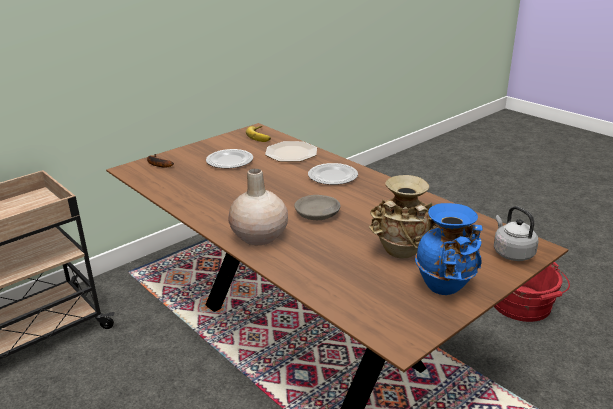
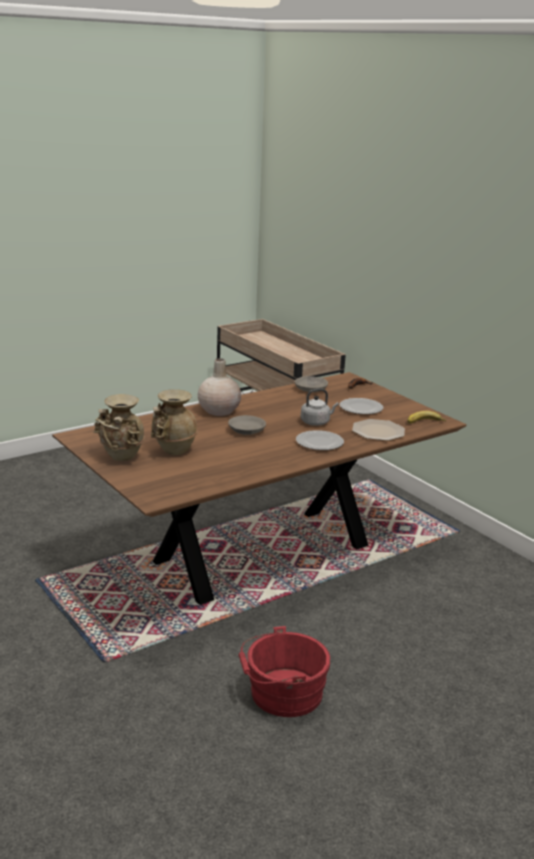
camera: 95 degrees right, 5 degrees down
(170, 186) = (311, 389): none -> grey bowl
(446, 286) = (121, 457): blue vase -> beige vase
(511, 253) = (151, 488): grey kettle -> grey kettle (316, 422)

